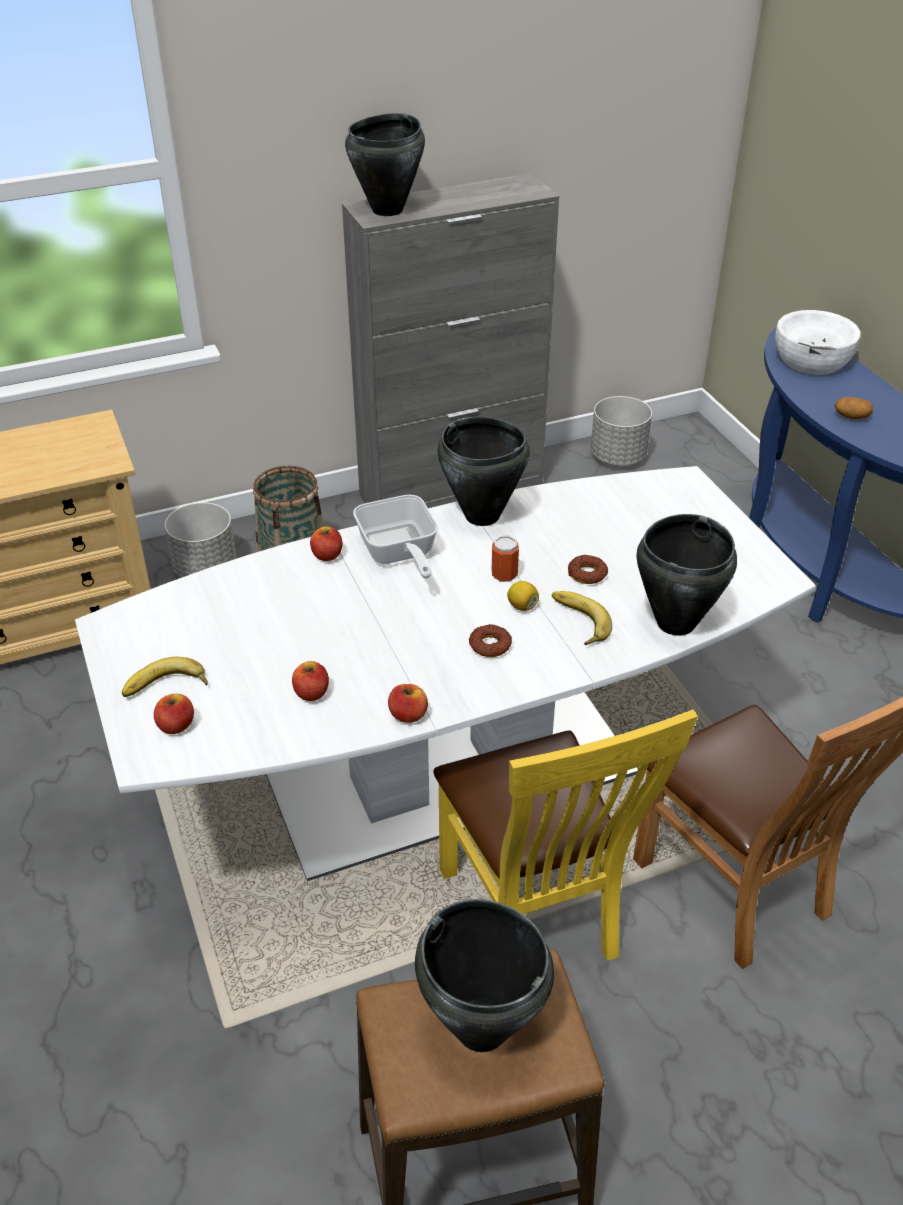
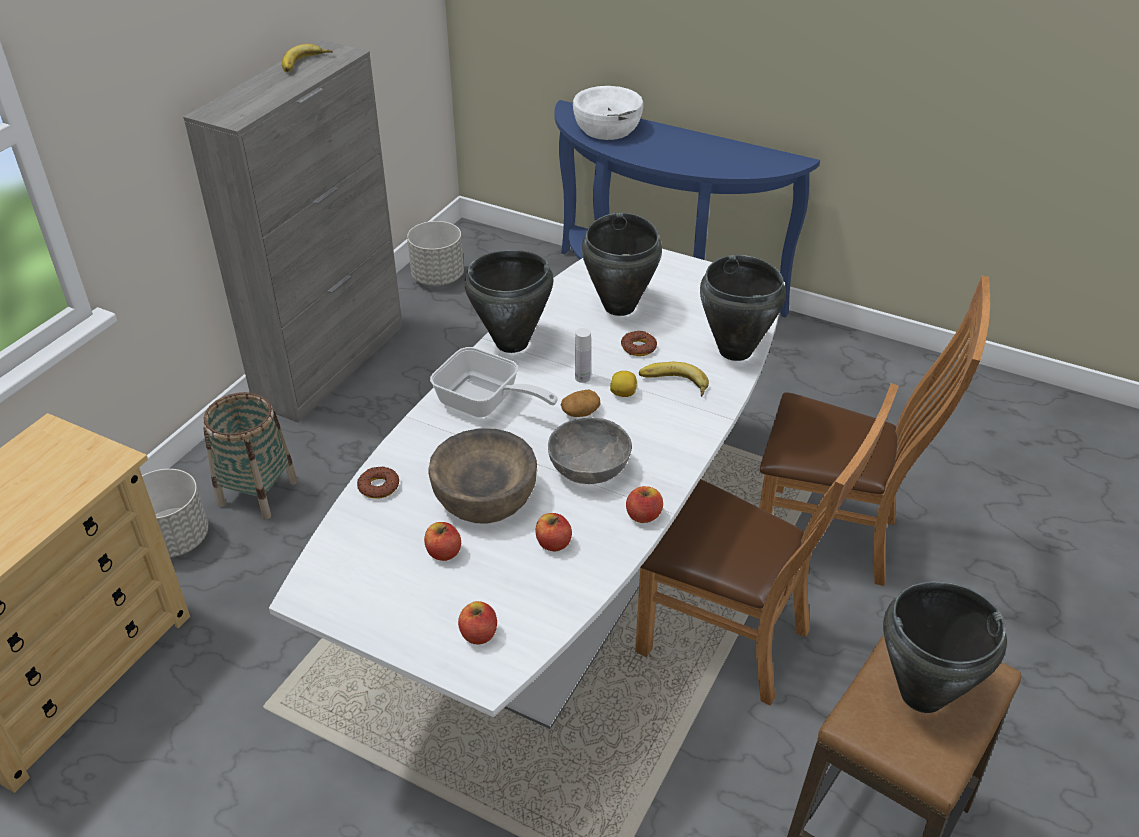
camera: 40 degrees left, 0 degrees up
(166, 688) = (430, 611): banana -> banana (306, 64)
(307, 626) = (484, 496): none -> brown bowl
(327, 555) = (428, 434): apple -> apple (443, 552)
(388, 210) = (237, 108): black cooking pot -> black cooking pot (620, 306)
(413, 651) = (588, 469): none -> grey bowl
(490, 645) = (636, 433): donut -> donut (378, 486)
(504, 574) = (582, 378): can -> white bottle
(535, 920) = (734, 643): yellow chair -> brown chair
(851, 416) = (678, 158): potato -> potato (580, 412)

